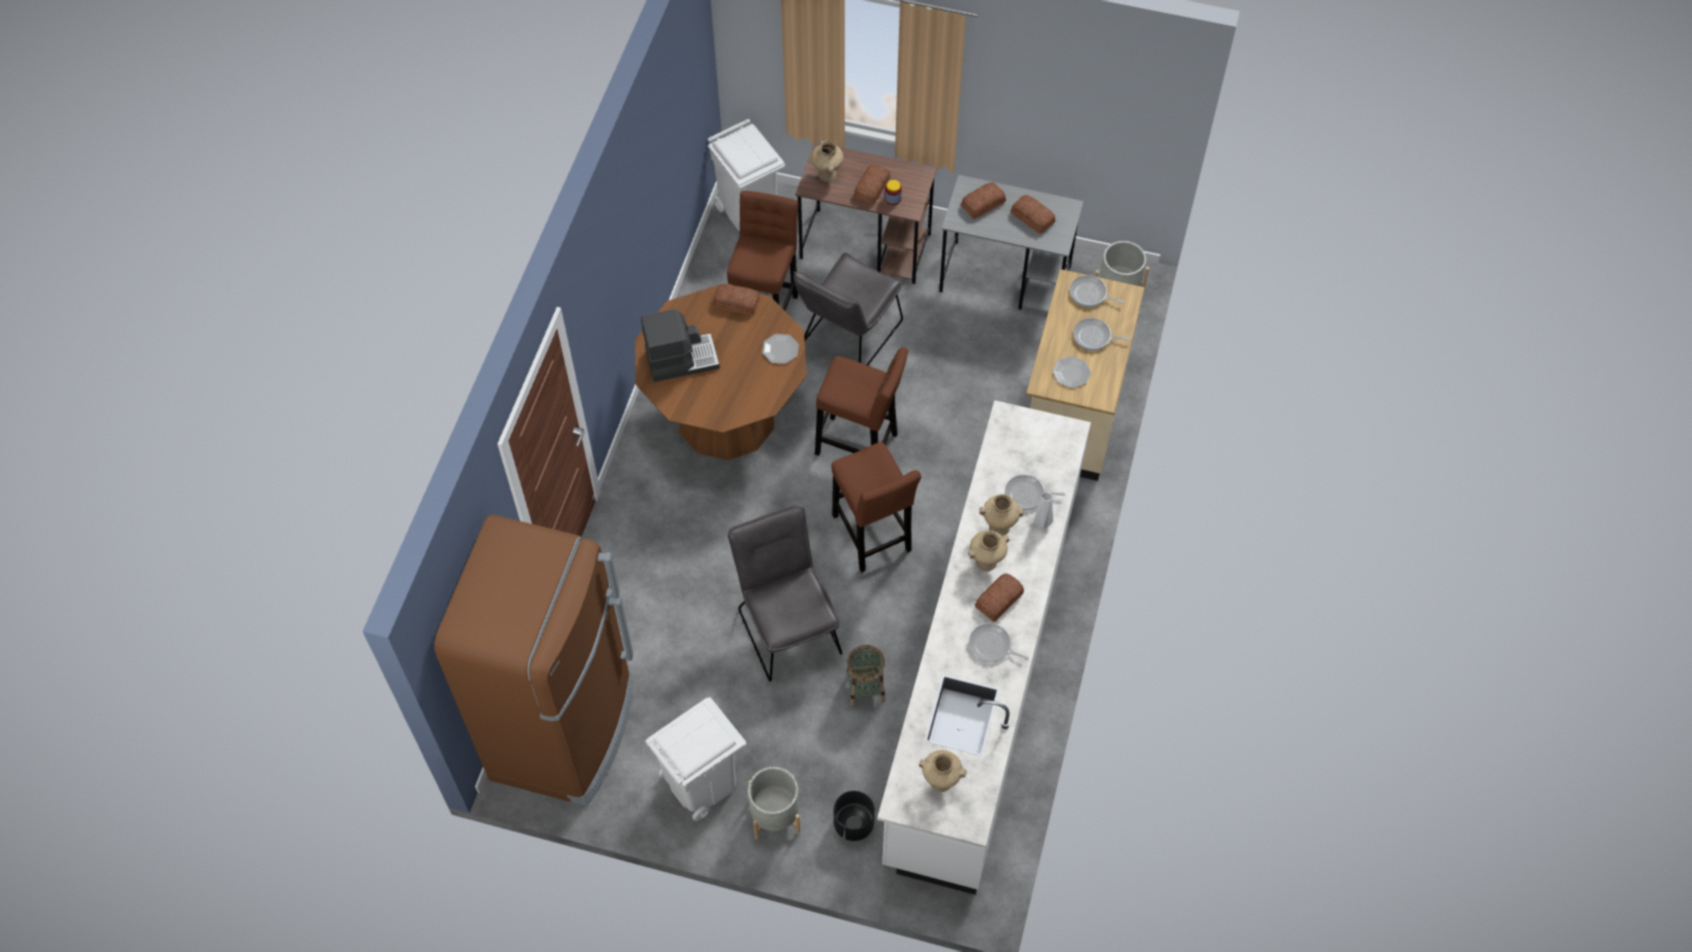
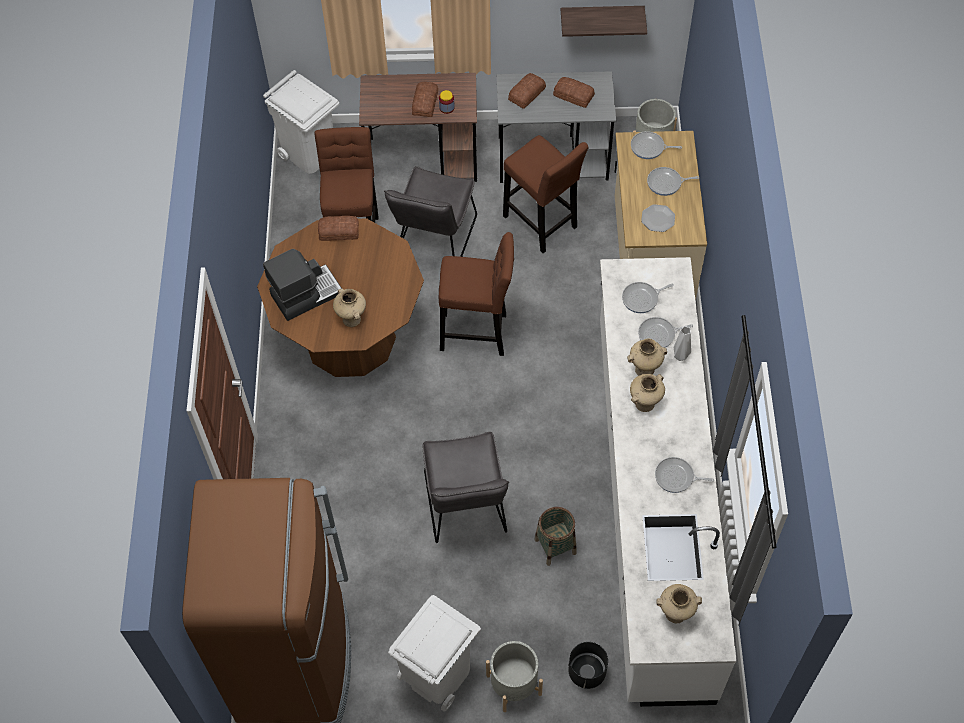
camera: 15 degrees left, 0 degrees up
(780, 349) = (392, 263): plate -> none
(787, 625) = (466, 509): grey chair -> grey chair turned 150 degrees counterclockwise
(827, 175) = (382, 101): beige vase -> beige vase (352, 319)
(872, 537) = (515, 410): brown stool -> brown stool (542, 225)
(1000, 600) = (669, 434): bread -> none
(1023, 453) = (642, 299): none -> frying pan
(1081, 141) = (601, 17): none -> shelf

